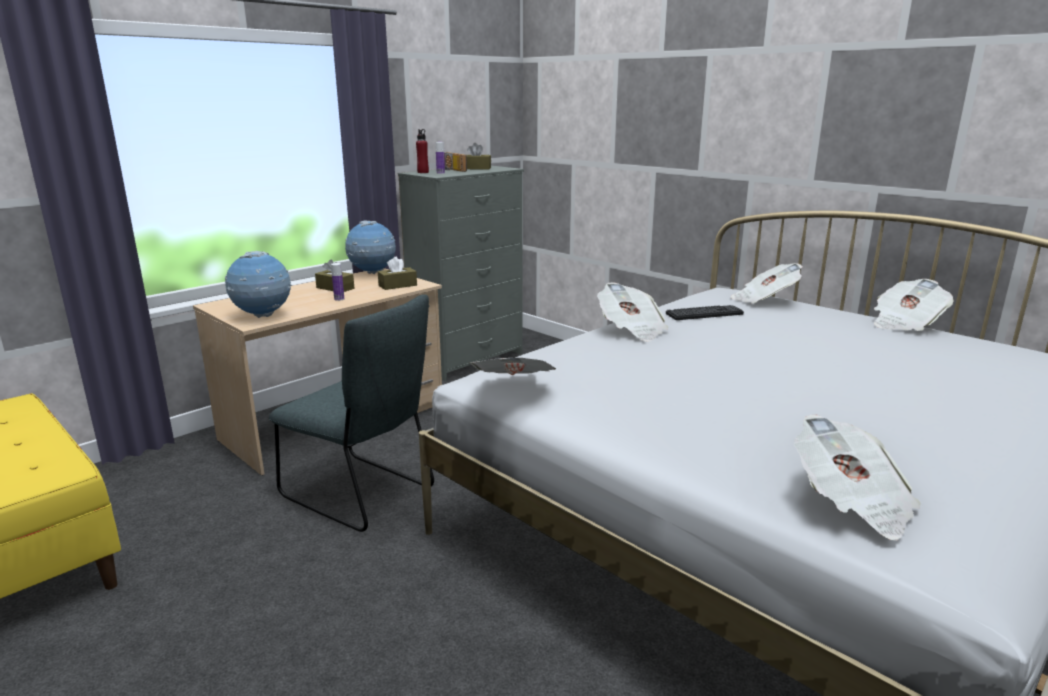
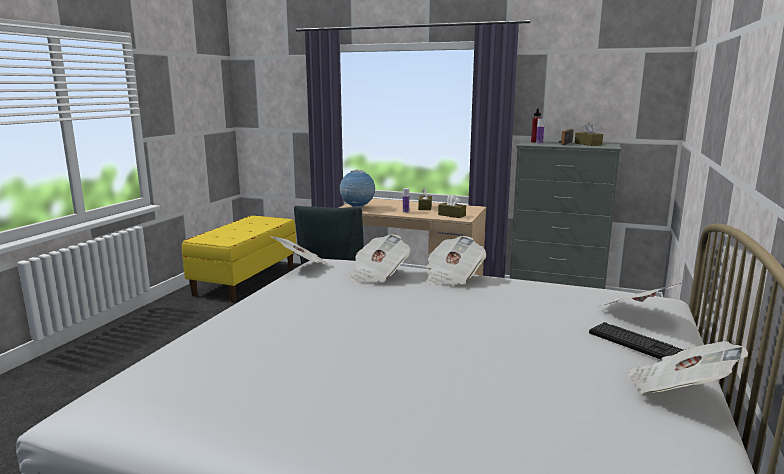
camera: 65 degrees right, 5 degrees down
(372, 273) = (468, 207): globe -> none
(704, 313) = (538, 294): keyboard -> keyboard (638, 344)
(851, 503) = (170, 363): newspaper -> newspaper (377, 275)

